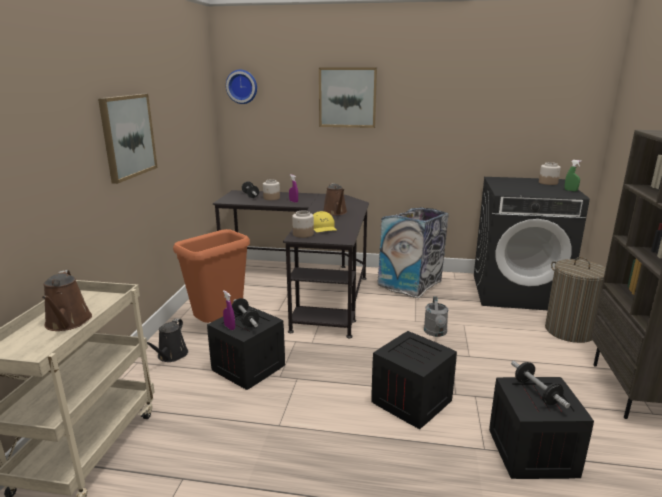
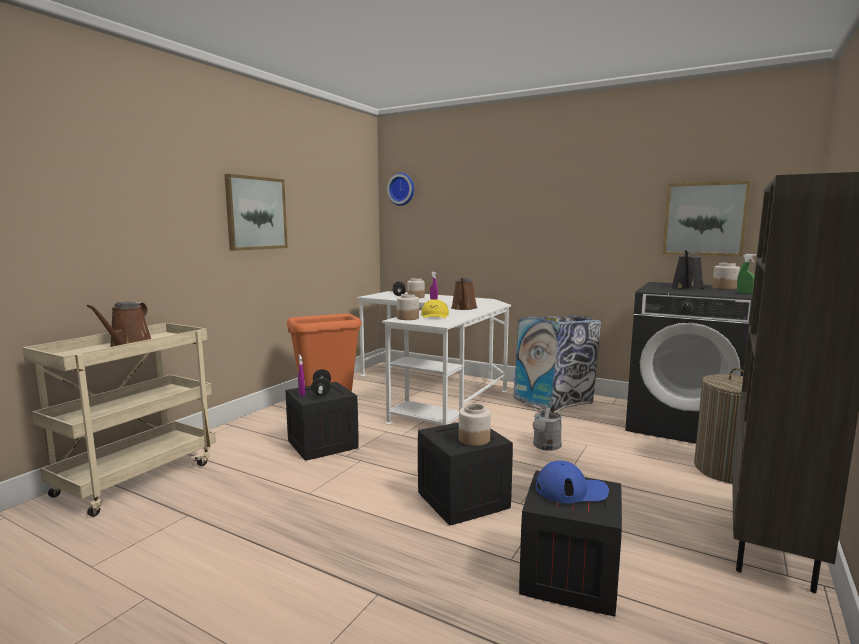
camera: 20 degrees right, 10 degrees down
(171, 356) = (264, 425): black watering can -> black watering can (687, 288)
(305, 286) = (436, 390): black desk -> white desk
(347, 97) = (499, 196): picture -> picture (704, 219)
(426, 354) = (473, 439): none -> jar
(536, 392) = (571, 490): dumbbell -> blue cap

